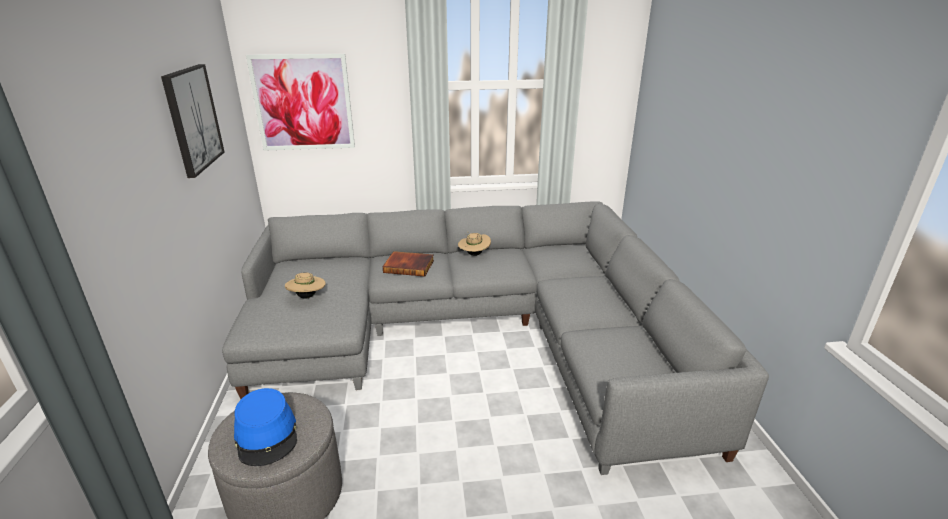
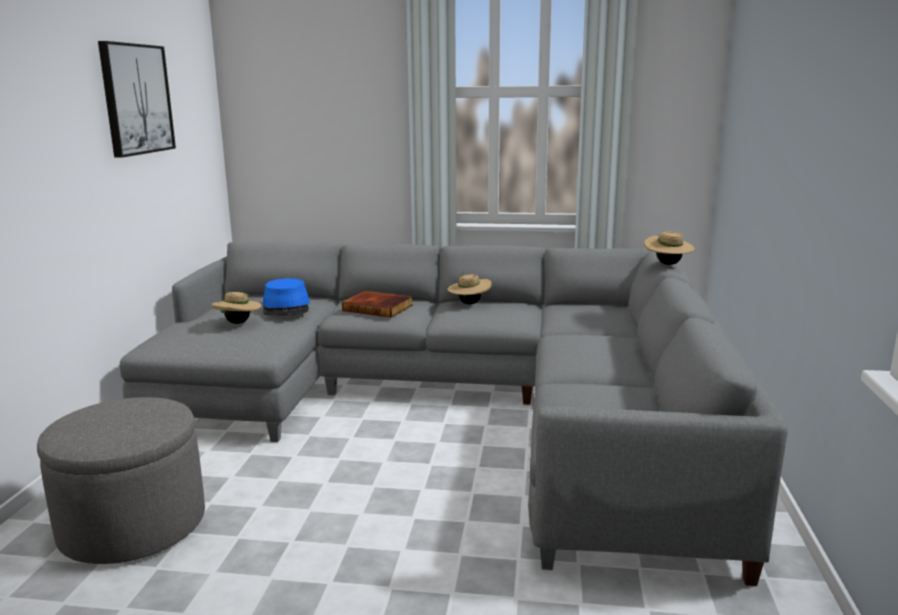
camera: 15 degrees right, 10 degrees down
(267, 435) = (108, 425): blue hat -> blue hat (286, 308)
(303, 103) = (287, 111): picture -> none
(618, 220) = (667, 264): none -> beige hat

